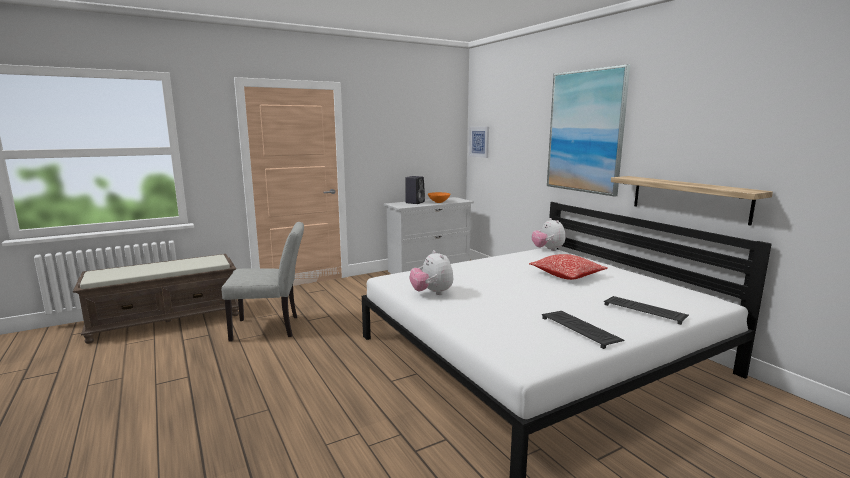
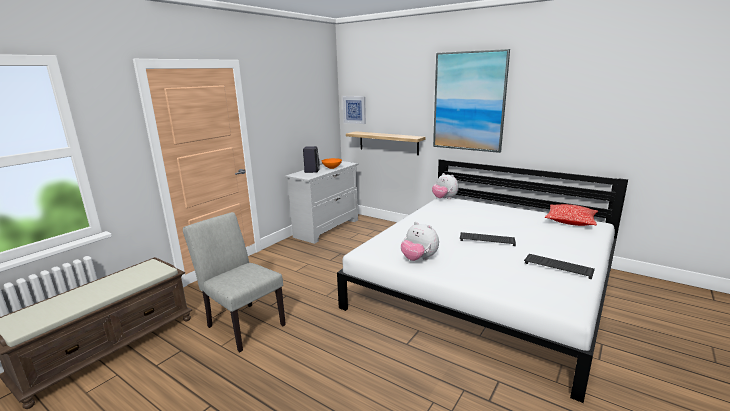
camera: 25 degrees left, 5 degrees up
(271, 328) = (242, 323): grey chair -> grey chair turned 105 degrees counterclockwise
(567, 275) = (487, 220): pillow -> pillow (570, 221)
(645, 310) = (572, 240): keyboard -> keyboard (487, 239)
(689, 198) = (563, 151): shelf -> shelf (388, 143)

